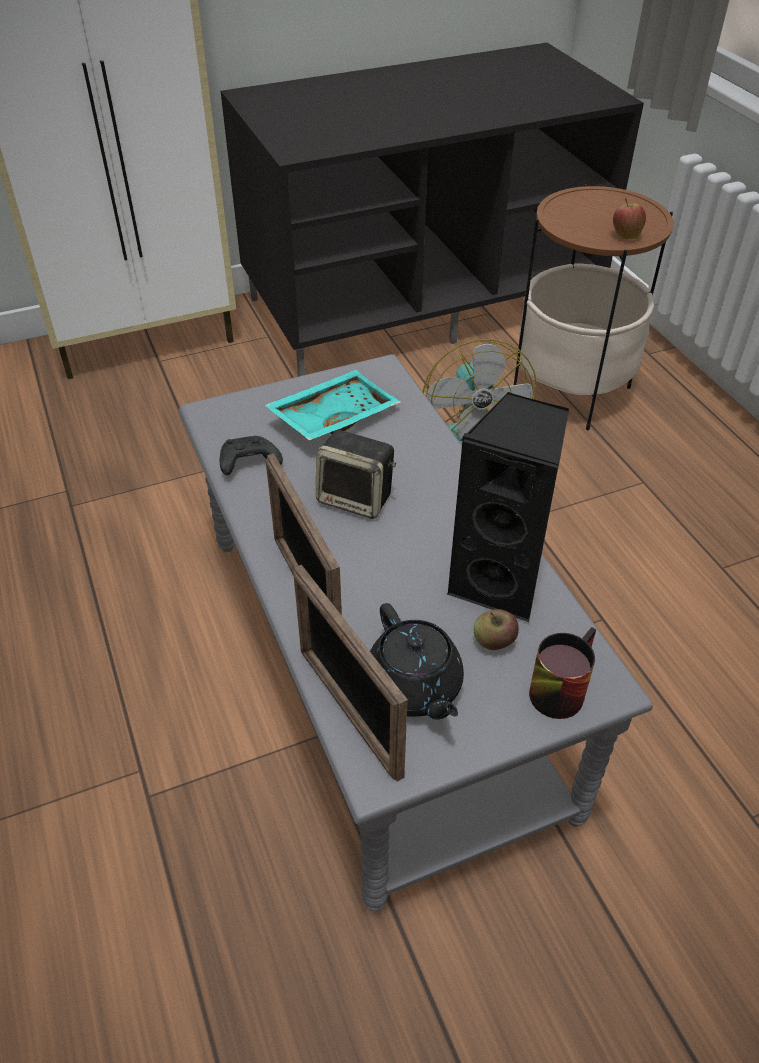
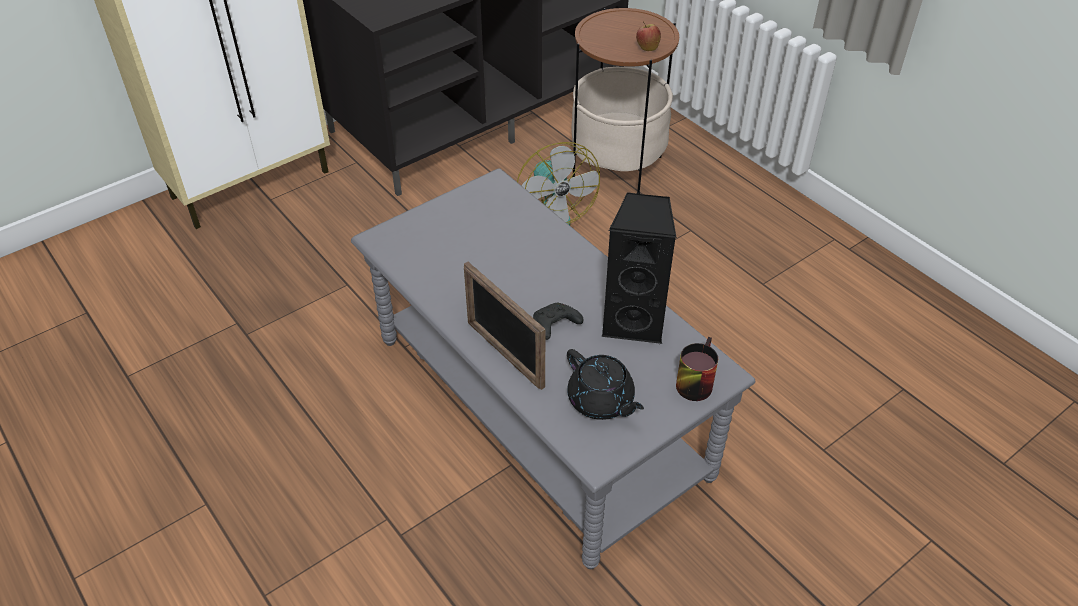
camera: 15 degrees left, 0 degrees up
(248, 463) = (424, 272): black game controller -> black game controller (554, 326)
(332, 416) = (472, 225): turquoise tray -> none
(349, 711) = (564, 425): picture frame -> none
(357, 498) = (514, 282): speaker -> none
(494, 641) = (643, 361): apple -> none

